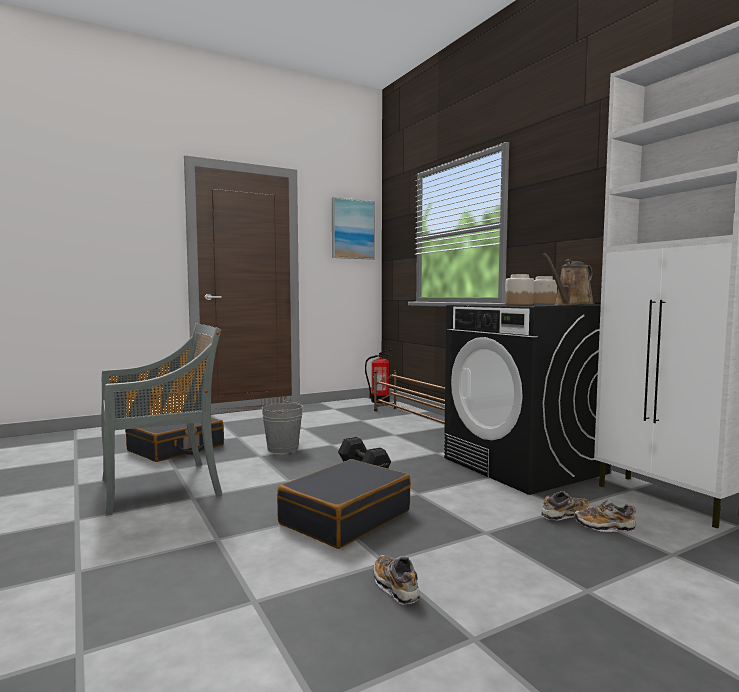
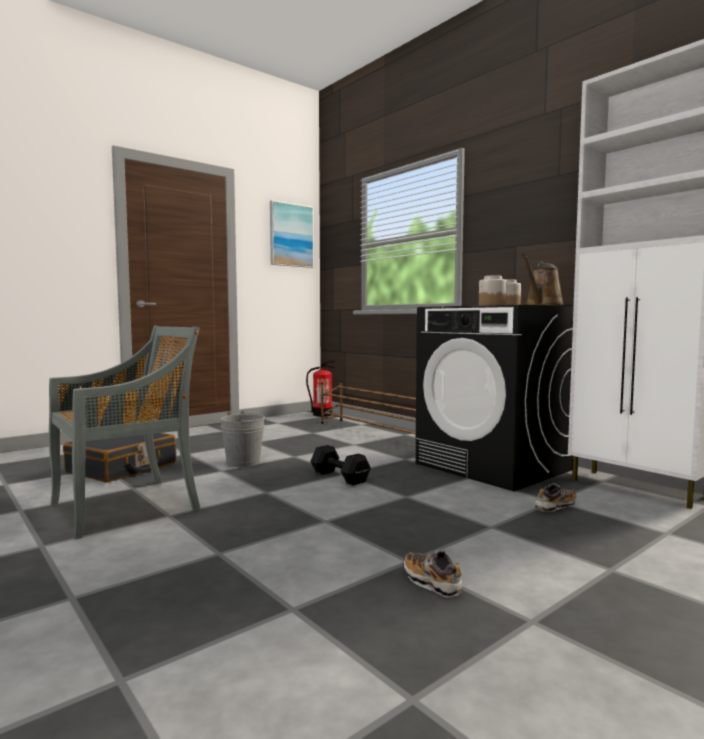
camera: 10 degrees left, 0 degrees up
(345, 517) = (345, 523): black suitcase -> none
(604, 527) = (596, 514): shoe -> none

